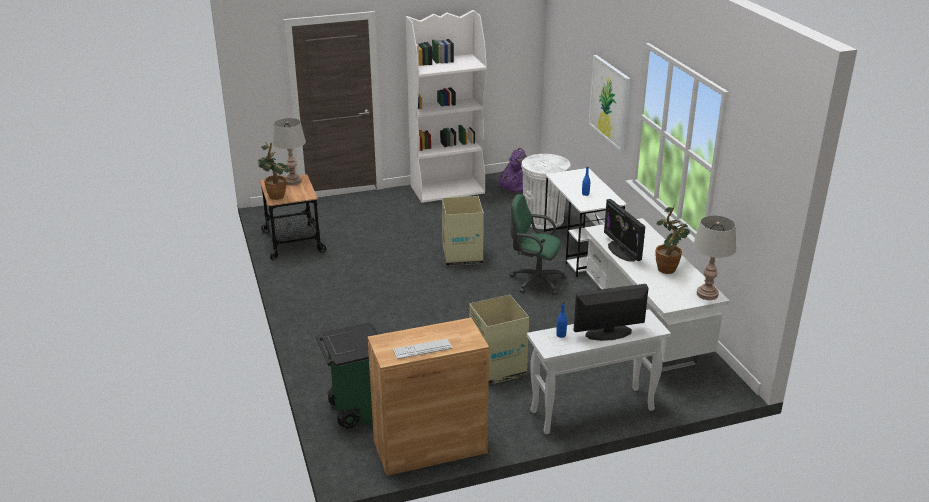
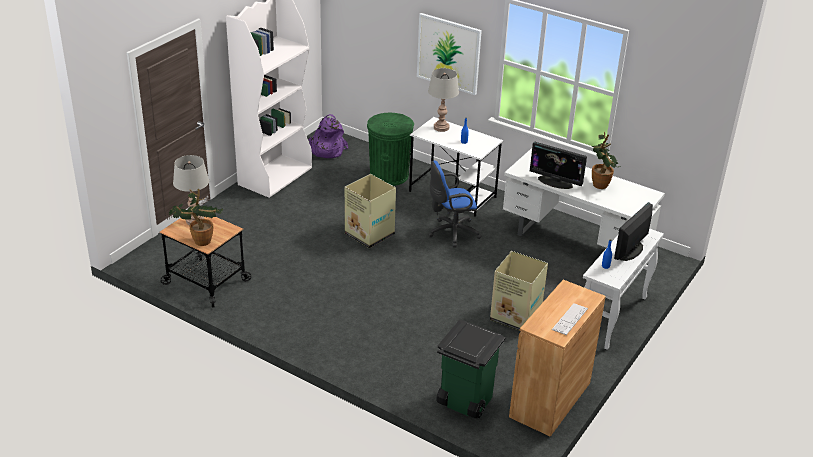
camera: 40 degrees left, 5 degrees up
(534, 281) = (451, 233): green office chair -> blue office chair
(543, 219) = (389, 175): white trash can -> green trash can
(707, 294) = (647, 194): grey table lamp -> grey table lamp (441, 128)

